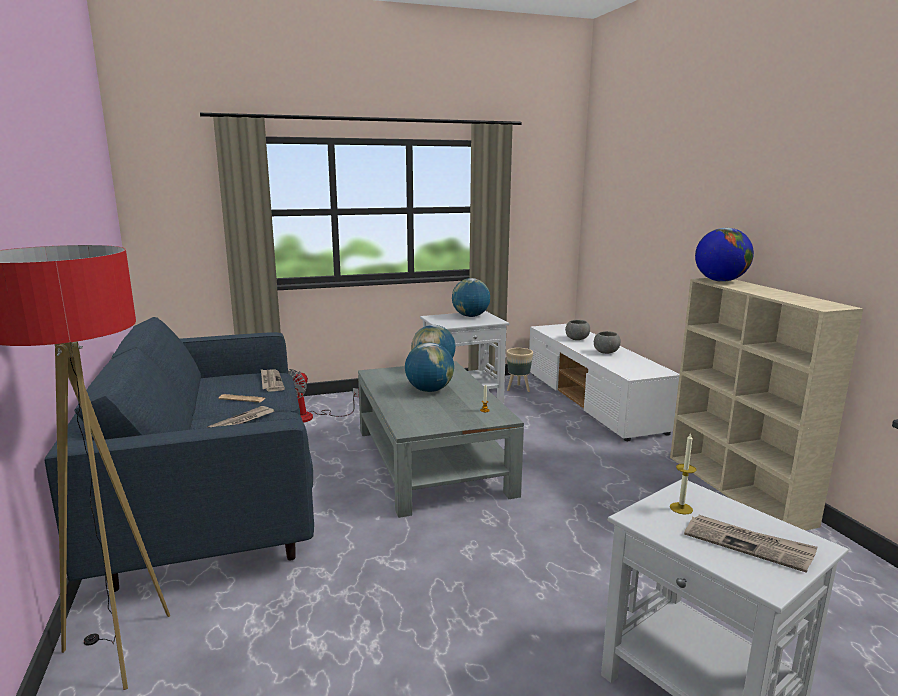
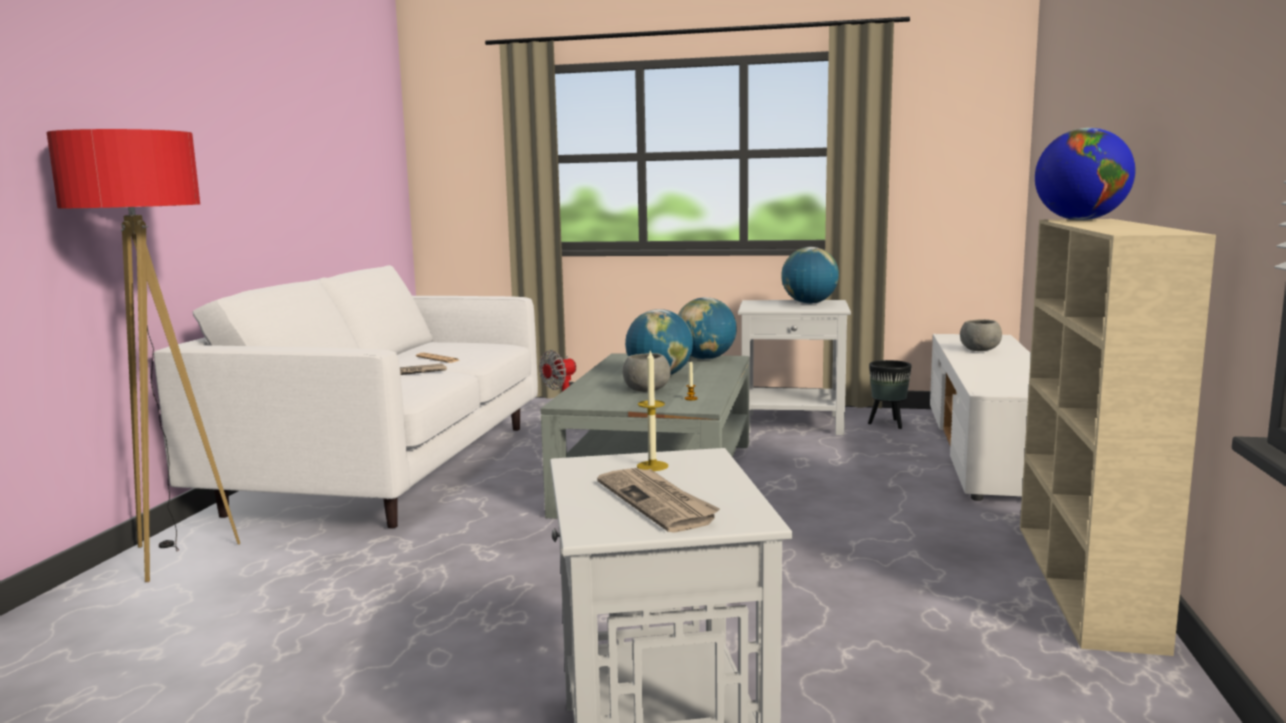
camera: 30 degrees right, 5 degrees down
(213, 498) = (389, 469): blue sofa -> white sofa
(271, 382) = (490, 349): newspaper -> none
(518, 389) = (888, 424): beige planter -> black planter
(606, 352) = (998, 366): grey bowl -> grey bowl (647, 391)

